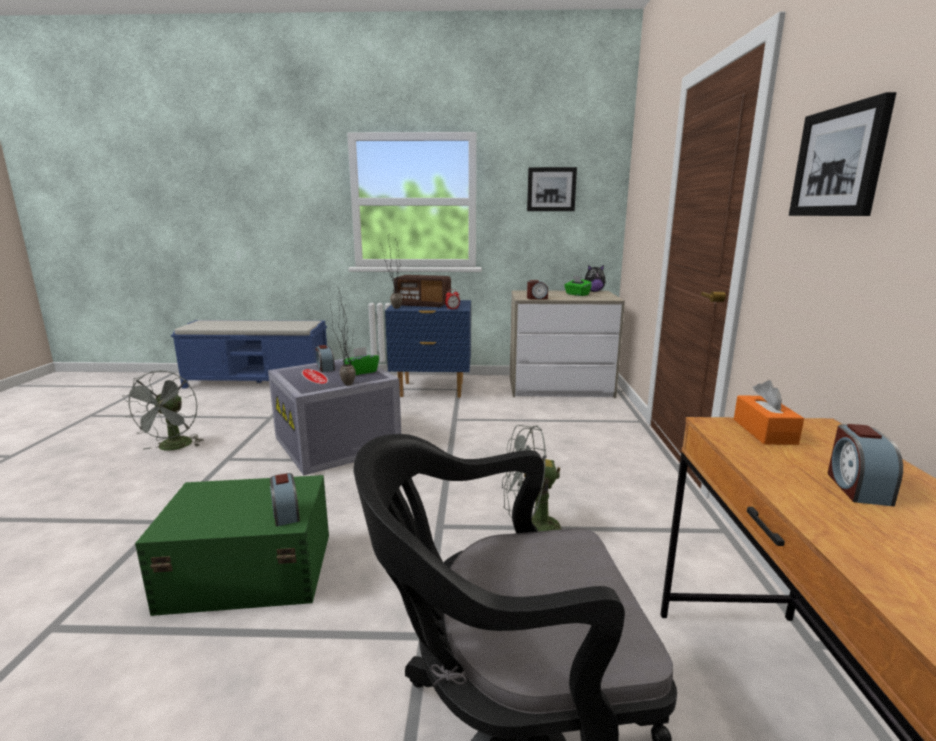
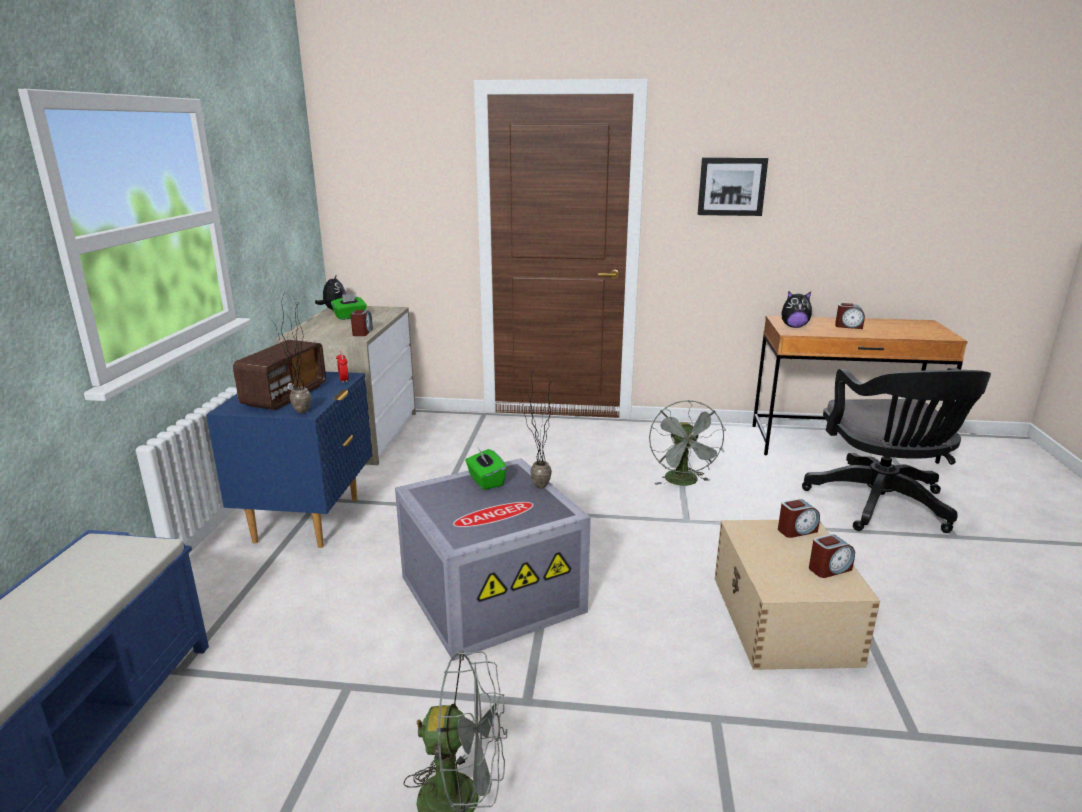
camera: 85 degrees left, 5 degrees up
(248, 570) = (783, 620): green storage box -> beige storage box
(325, 368) = (457, 508): alarm clock -> alarm clock (829, 569)
(551, 189) = (272, 185): picture -> none
(764, 431) = (794, 327): orange tissue box -> plush toy

